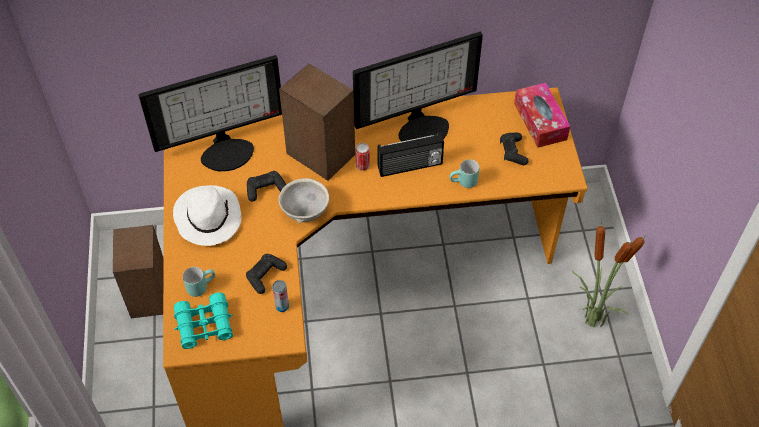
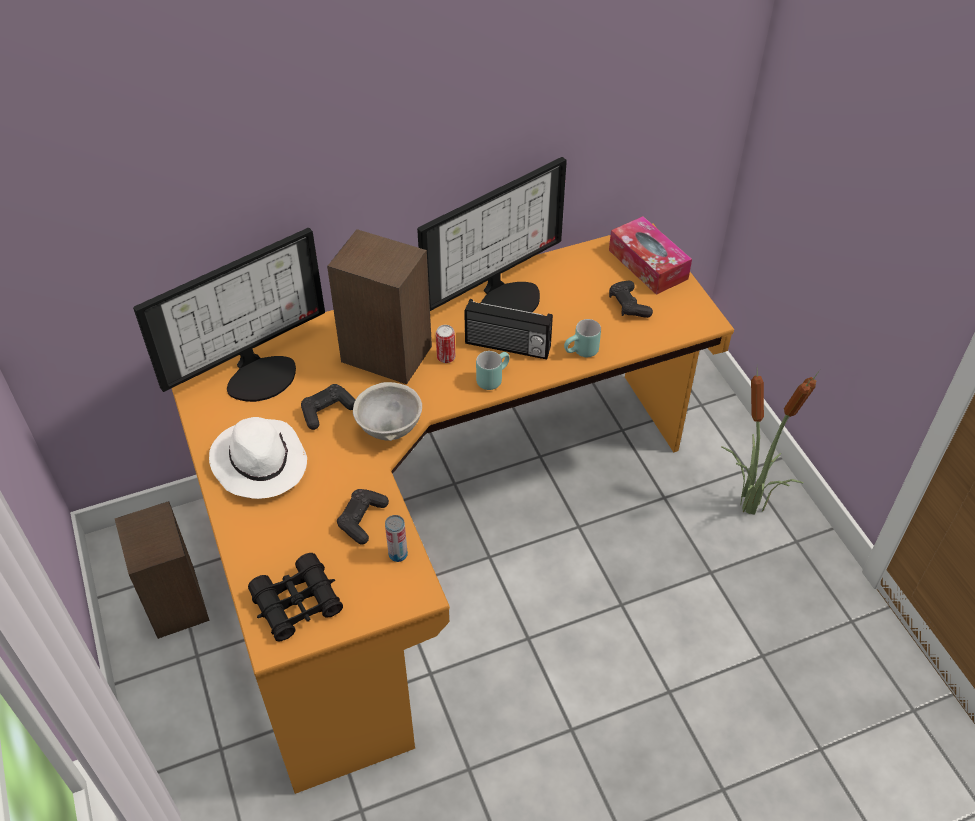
camera: 15 degrees left, 5 degrees down
(200, 285) = (276, 552): turquoise mug -> turquoise mug (492, 377)
(204, 325) = (297, 603): turquoise binoculars -> black binoculars
(410, 167) = (507, 347): radio -> radio turned 45 degrees clockwise

